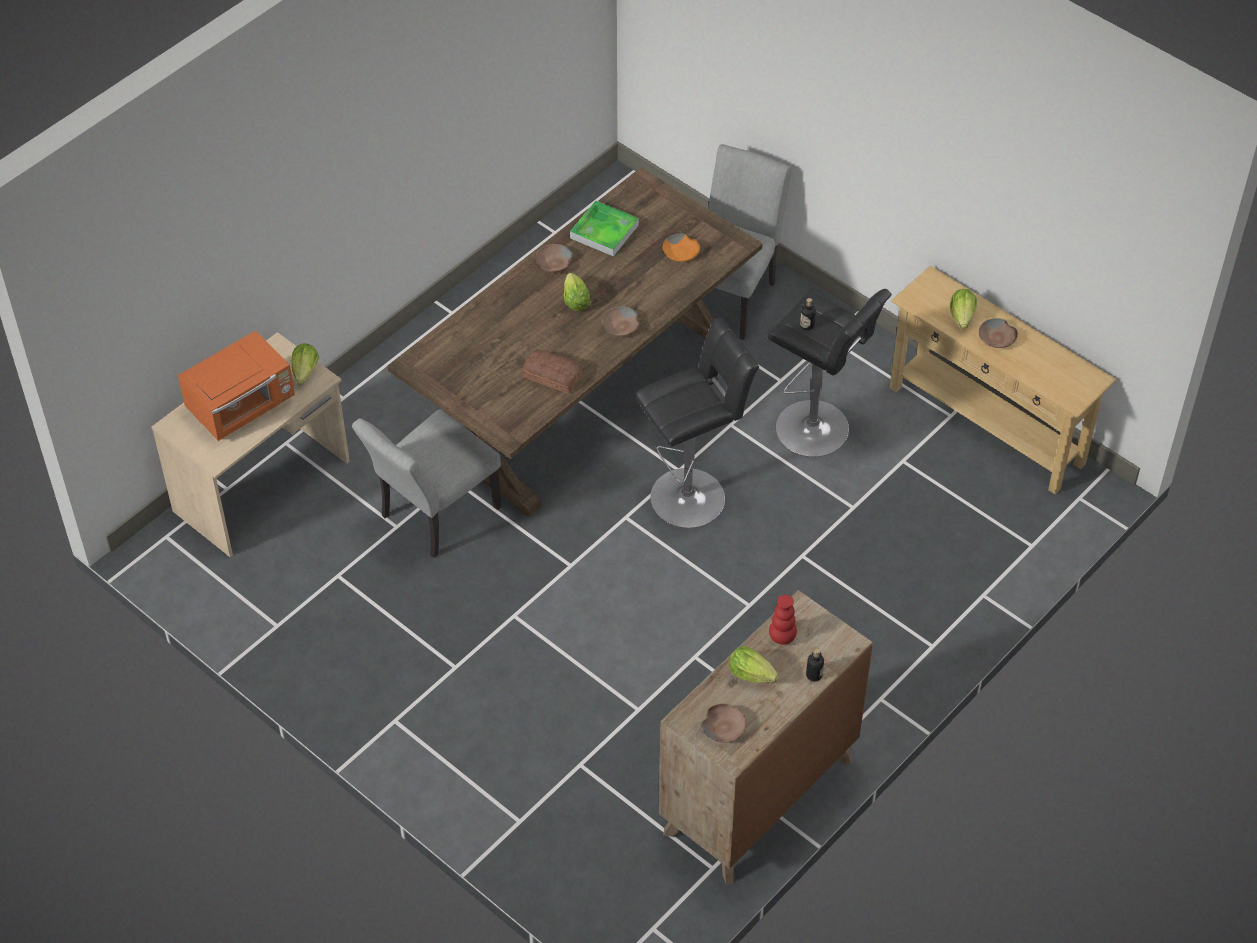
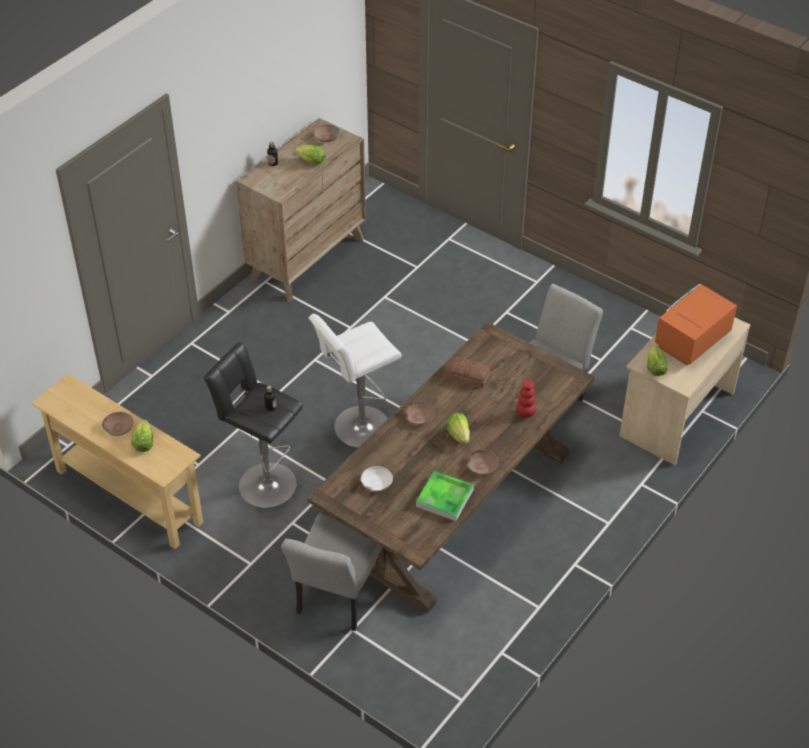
camera: 175 degrees right, 5 degrees down
(681, 253) = (376, 482): orange bowl -> white bowl
(692, 495) = (358, 428): black stool -> white stool
(782, 637) = (292, 179): red vase -> red vase (525, 413)

